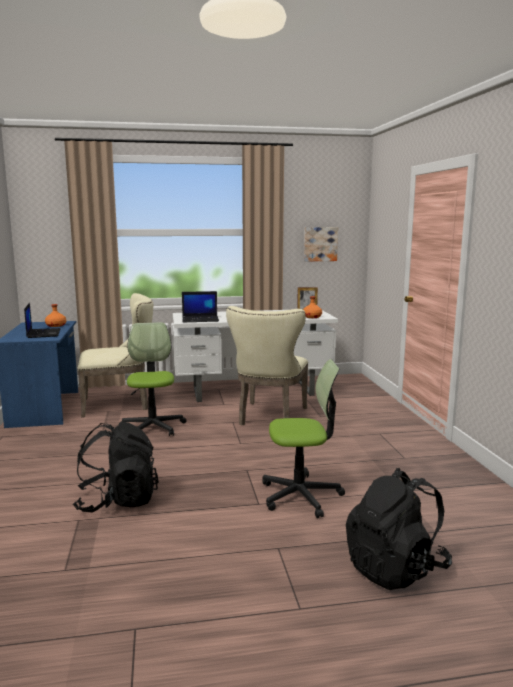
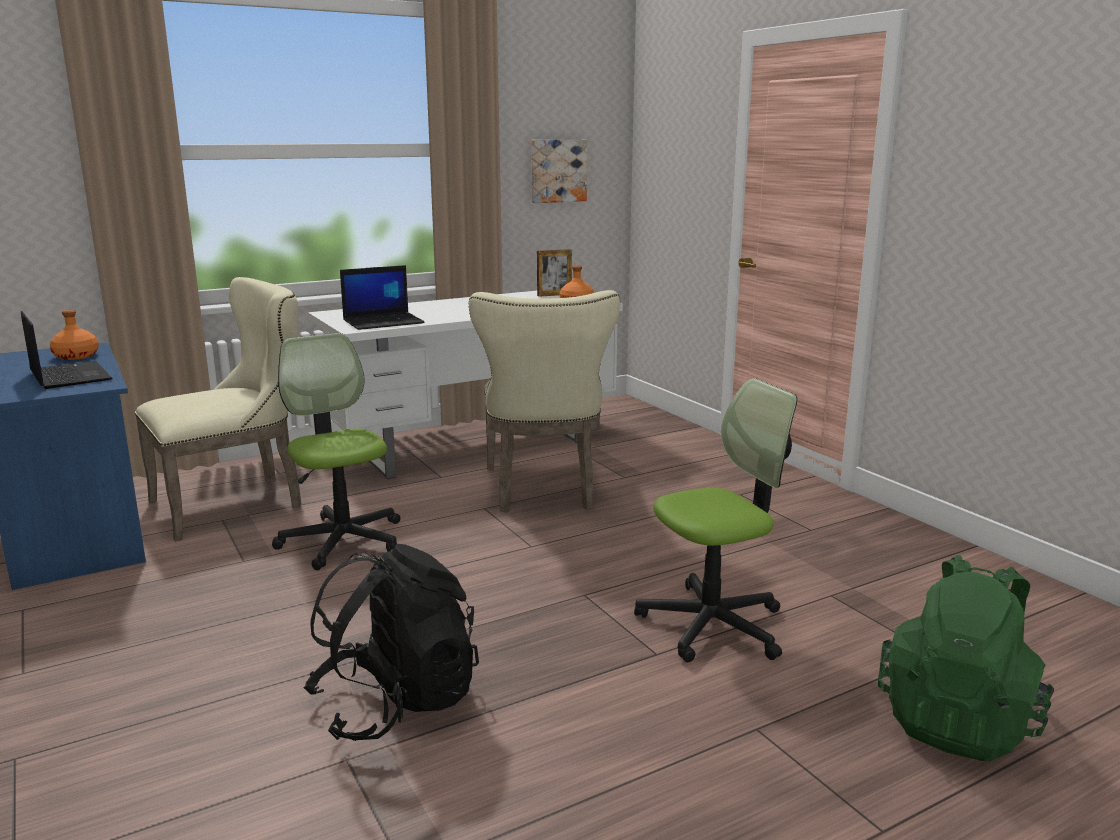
camera: 20 degrees left, 5 degrees up
(395, 568) = (958, 721): black backpack -> green backpack

